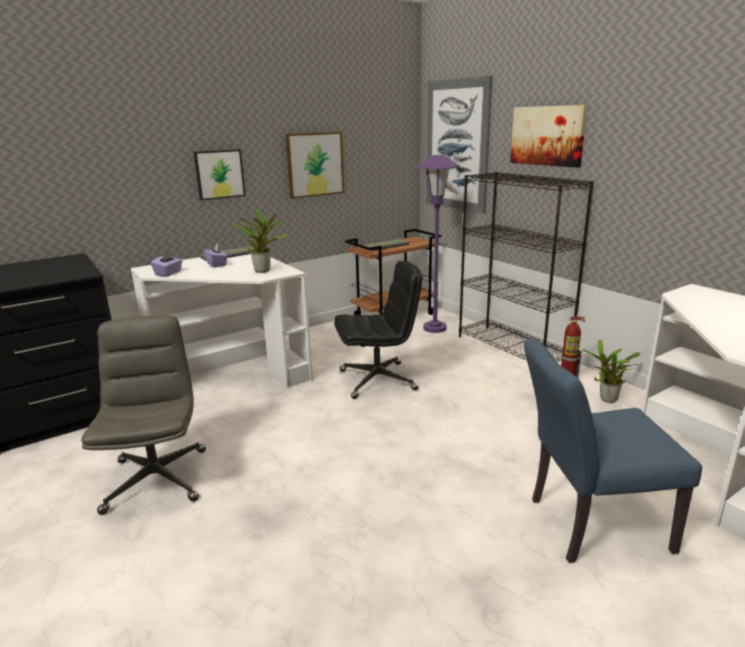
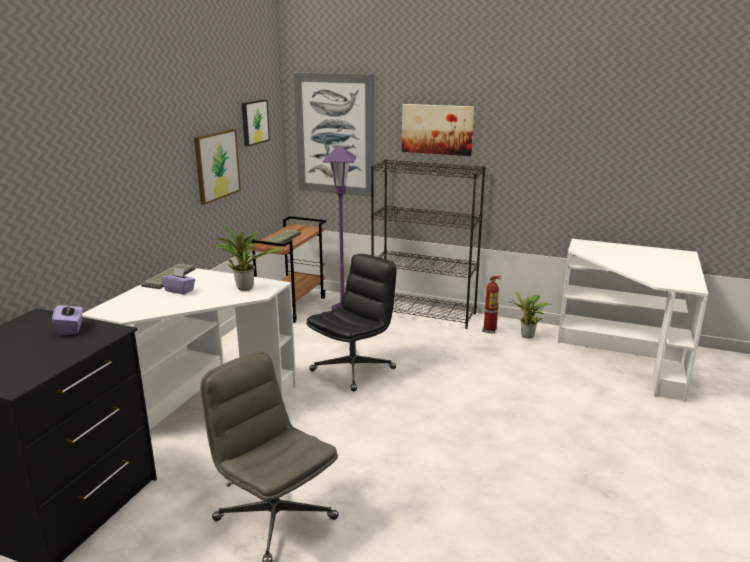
camera: 35 degrees left, 0 degrees up
(168, 273) = (146, 311): purple tissue box -> purple tissue box (71, 329)
(219, 174) = (145, 189): picture -> picture (254, 122)
(588, 524) = (600, 421): blue chair -> none

